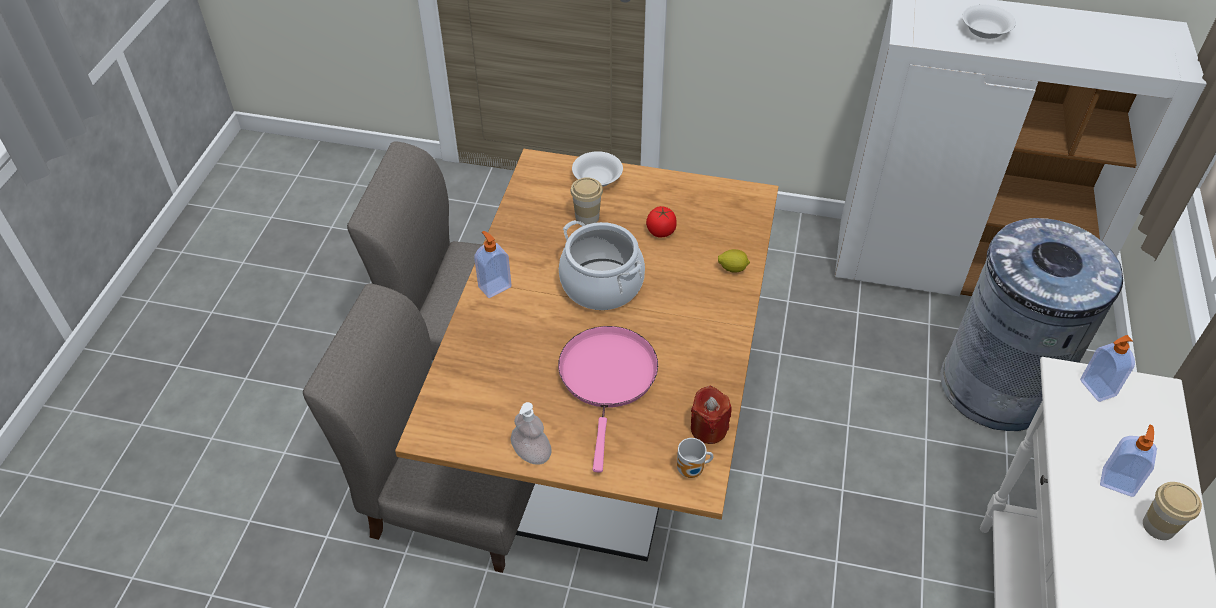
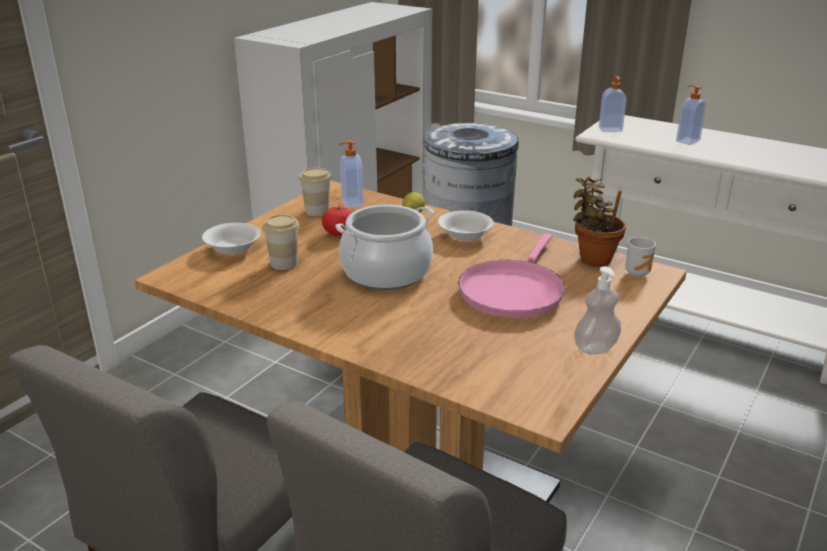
camera: 70 degrees left, 20 degrees down
(494, 286) = (340, 332): soap dispenser -> soap dispenser (351, 203)
(608, 378) = (512, 291): pink frying pan -> pink frying pan turned 90 degrees counterclockwise
(708, 429) = (593, 257): red candle -> potted plant
(984, 31) = (320, 29): white bowl -> white bowl (464, 235)
(1158, 526) = (722, 140): cup -> cup (317, 211)

